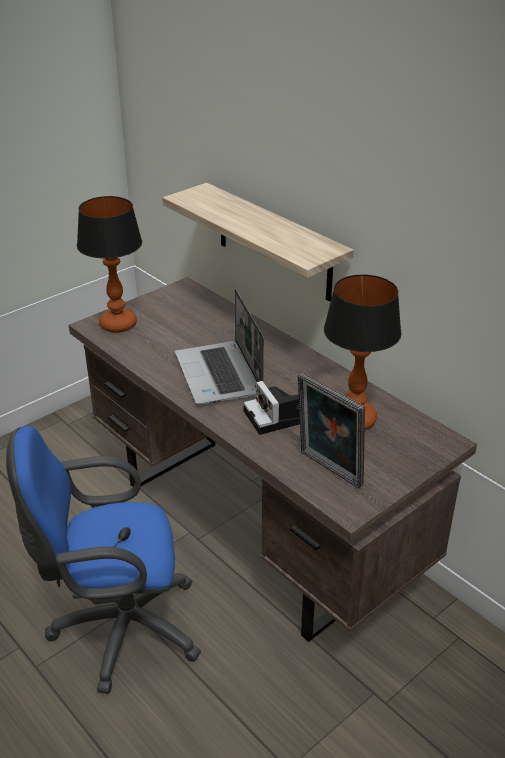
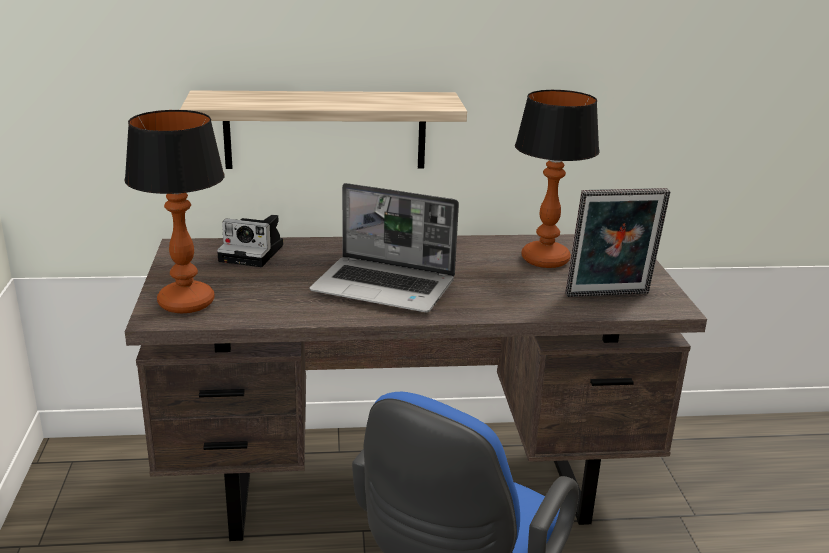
camera: 55 degrees left, 10 degrees down
(277, 418) = (498, 288): camera -> camera (254, 253)

